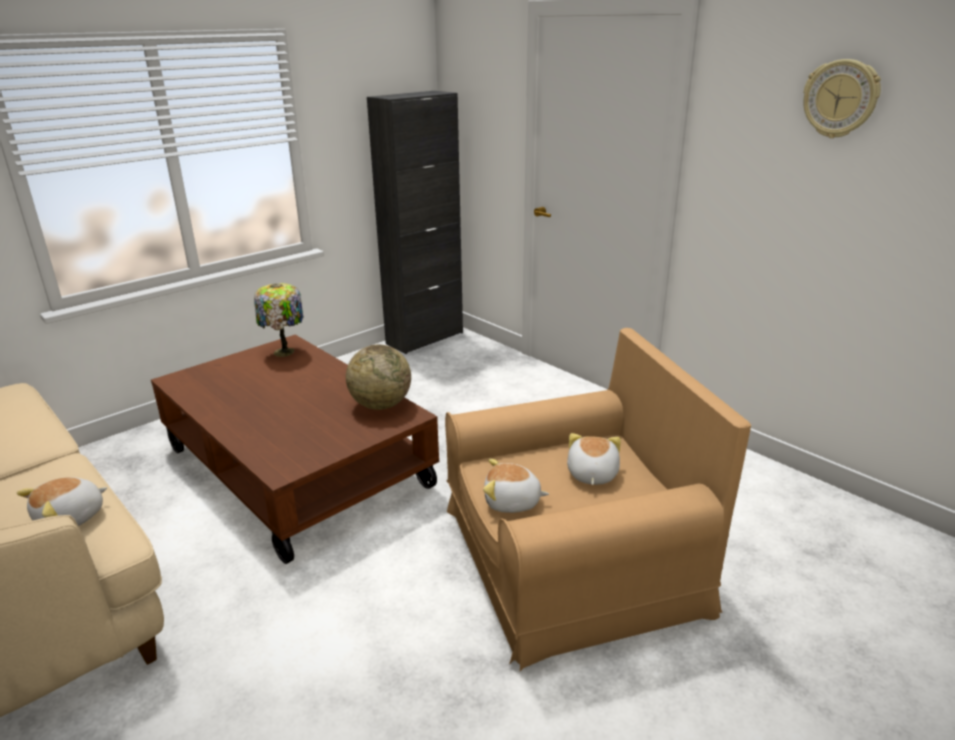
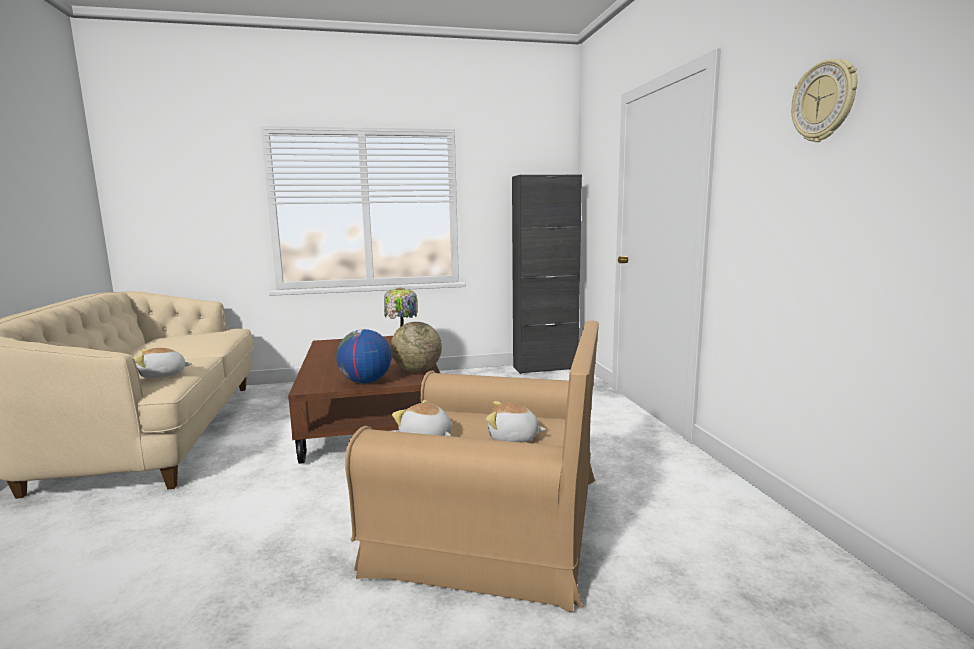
camera: 30 degrees right, 15 degrees down
(342, 440) = (365, 382): none -> globe
(591, 474) = (513, 438): plush toy -> plush toy turned 120 degrees counterclockwise

